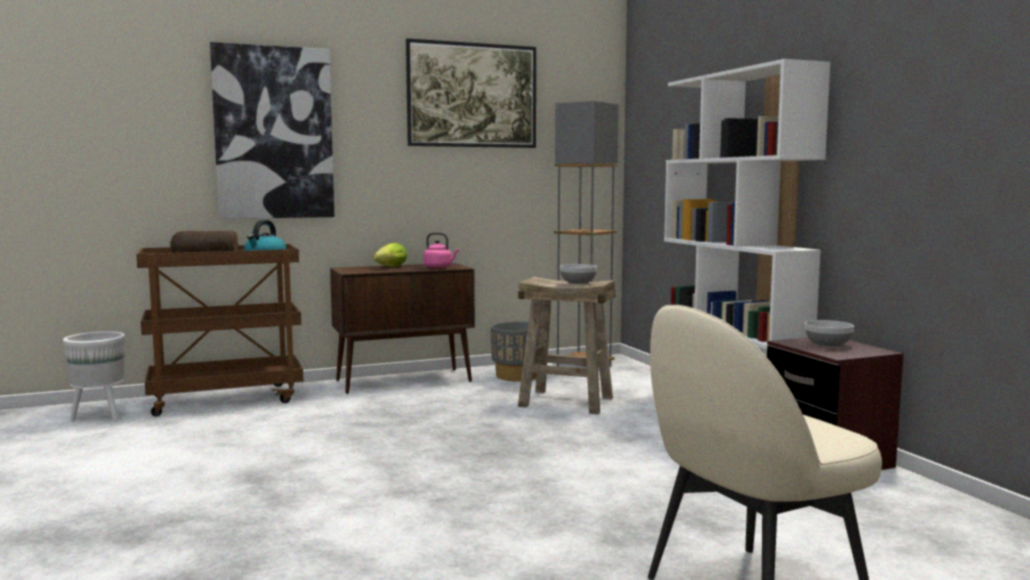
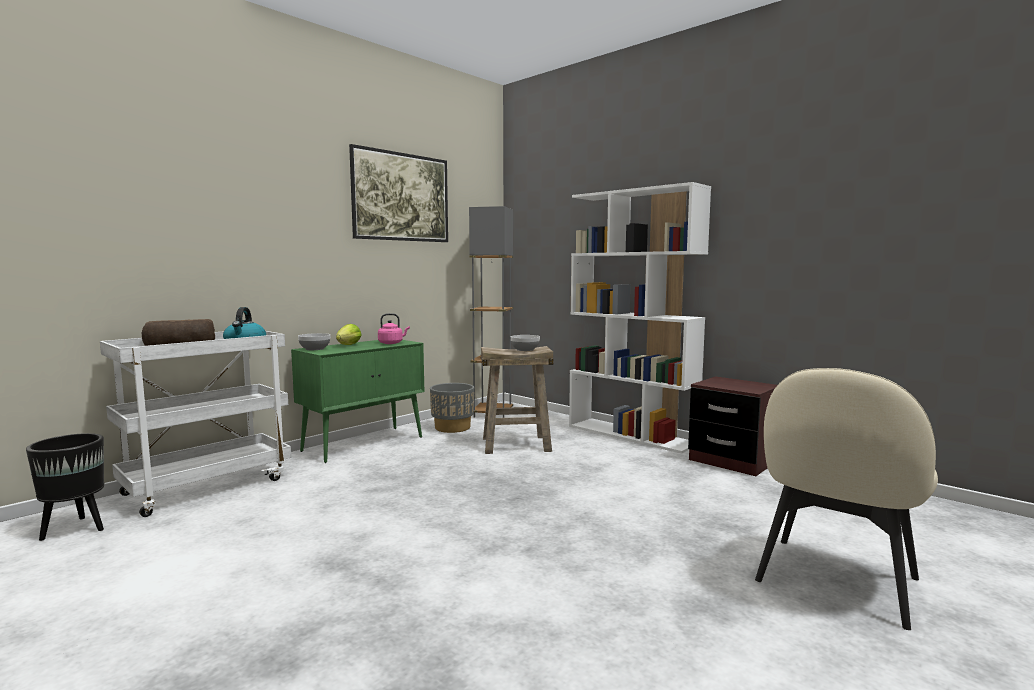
camera: 25 degrees left, 0 degrees up
(99, 417) = (74, 529): white planter -> black planter
(227, 399) = (208, 485): brown cart -> white cart
(274, 133) = (235, 223): picture -> none
(405, 381) = (364, 444): brown cabinet -> green cabinet
(828, 344) = (730, 383): bowl -> bowl (315, 349)

